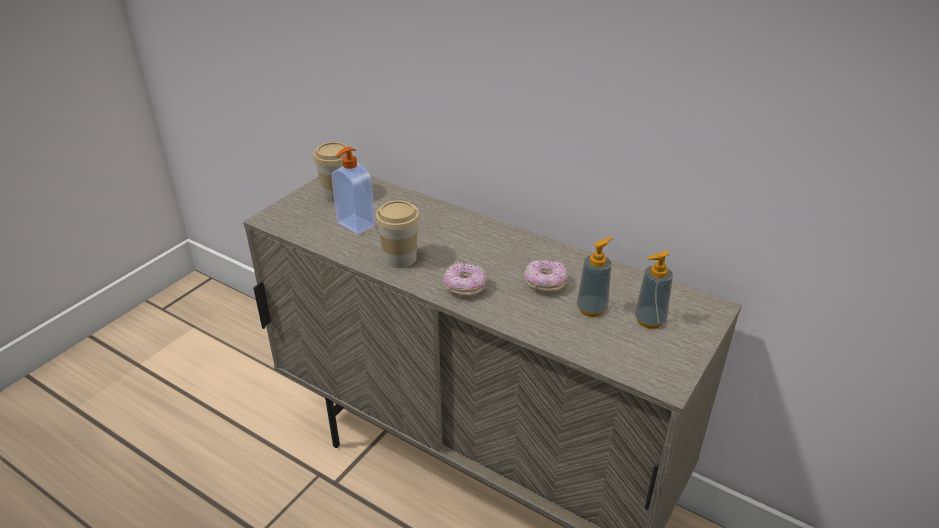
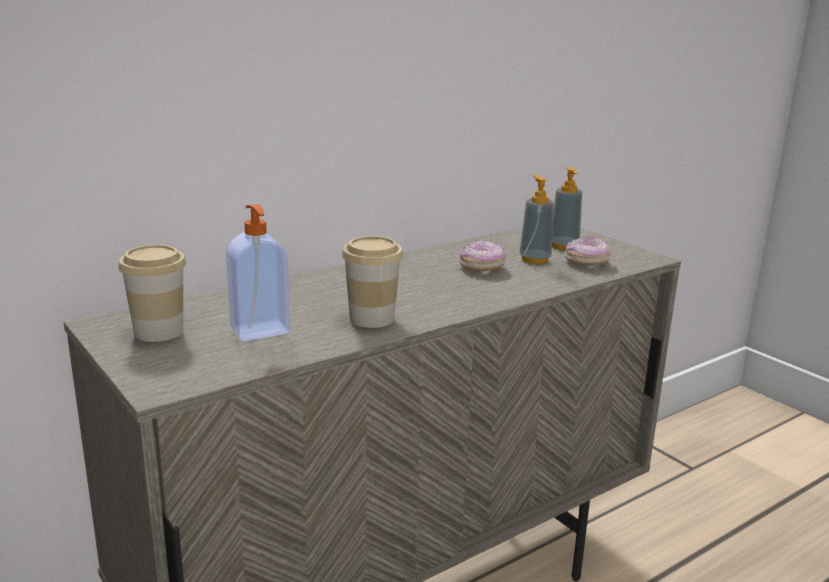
camera: 70 degrees left, 15 degrees down
(465, 287) = (461, 298): donut -> donut (587, 262)

